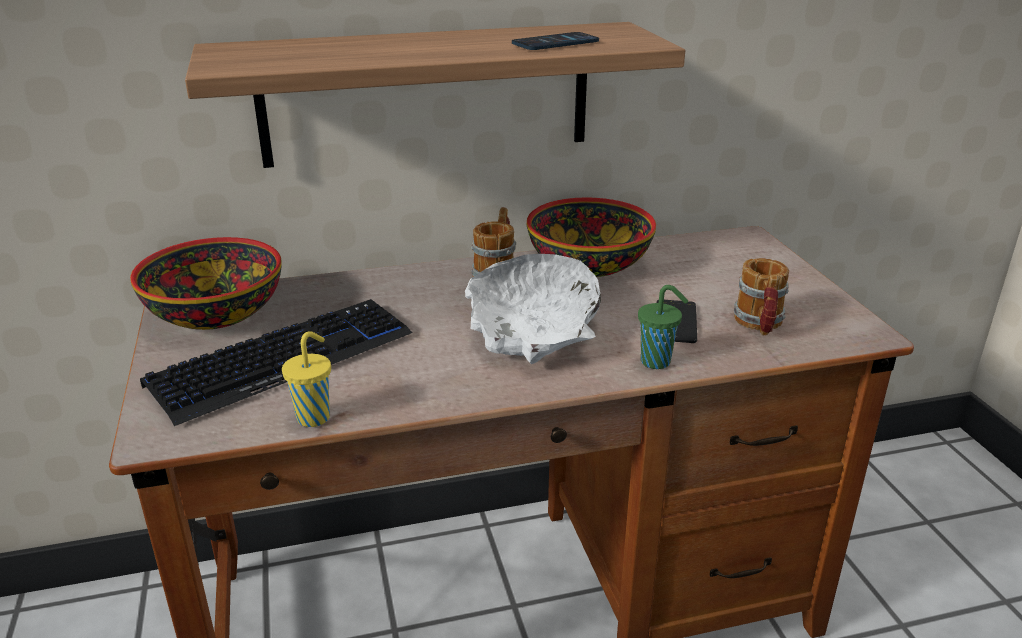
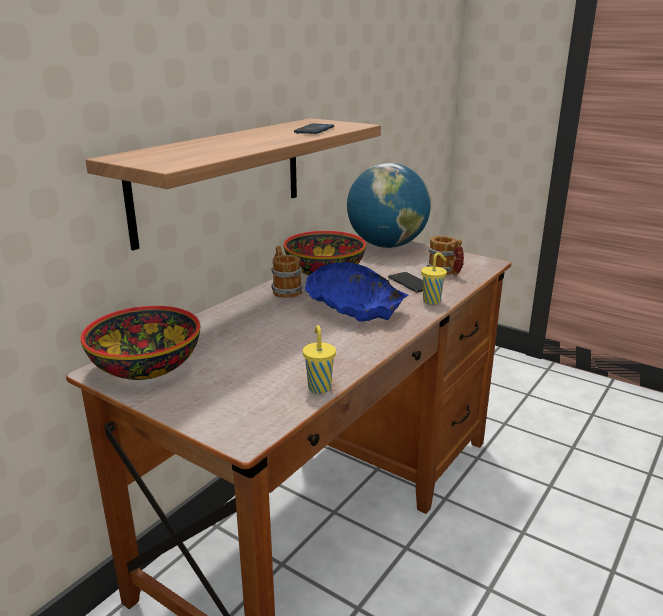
camera: 40 degrees left, 5 degrees down
(283, 360) = (245, 371): keyboard -> none
(534, 329) = (354, 307): white bowl -> blue bowl
(657, 362) = (432, 301): green cup -> yellow cup
(746, 252) = (387, 245): none -> globe

